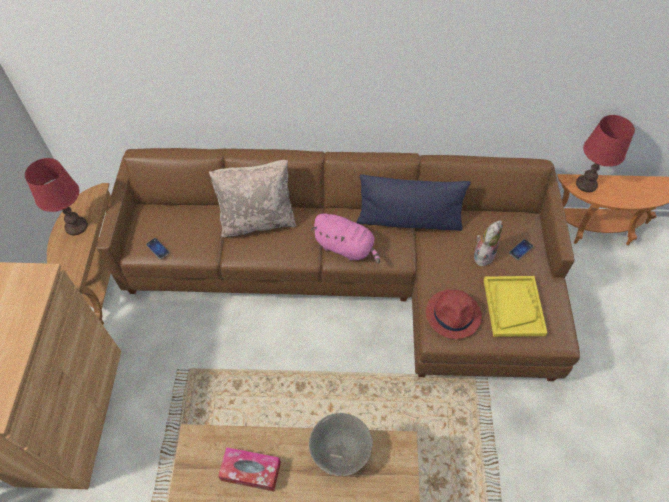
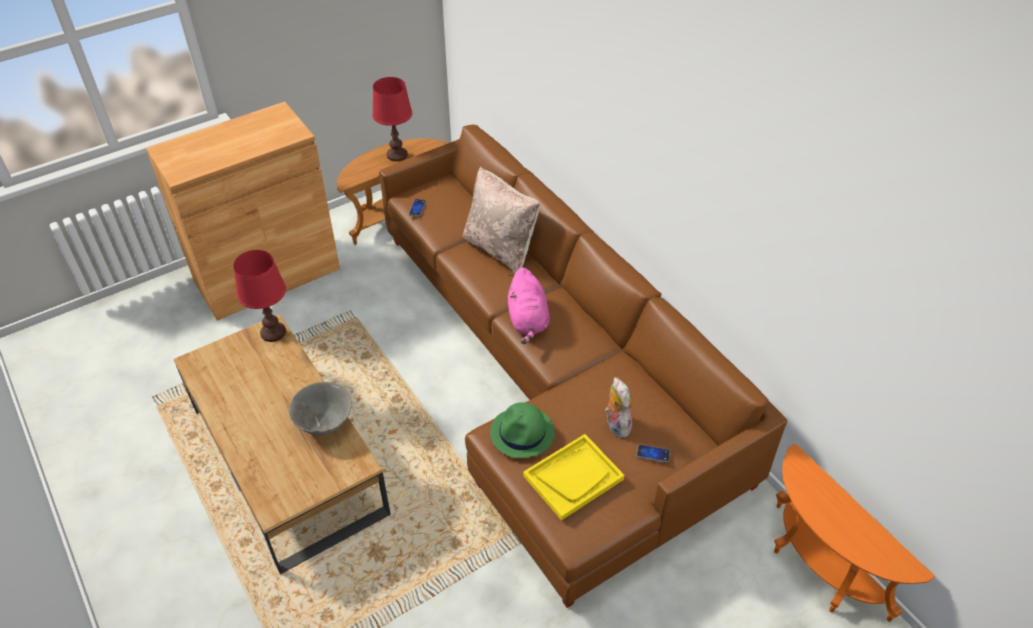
camera: 55 degrees right, 10 degrees down
(251, 471) = (268, 376): tissue box -> none
(409, 220) = (603, 349): blue pillow -> none
(453, 314) = (522, 433): red hat -> green hat
(483, 254) = (616, 424): plush toy -> plush toy turned 105 degrees counterclockwise
(586, 184) = (809, 476): red table lamp -> red table lamp (273, 332)

